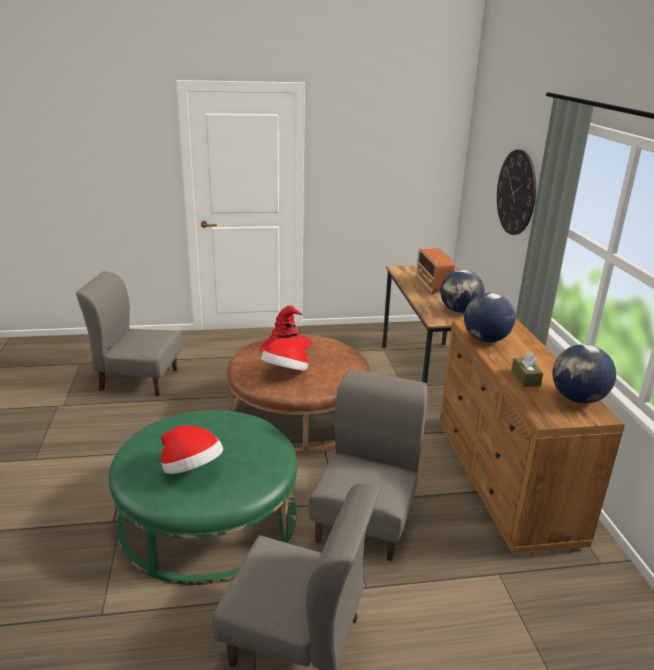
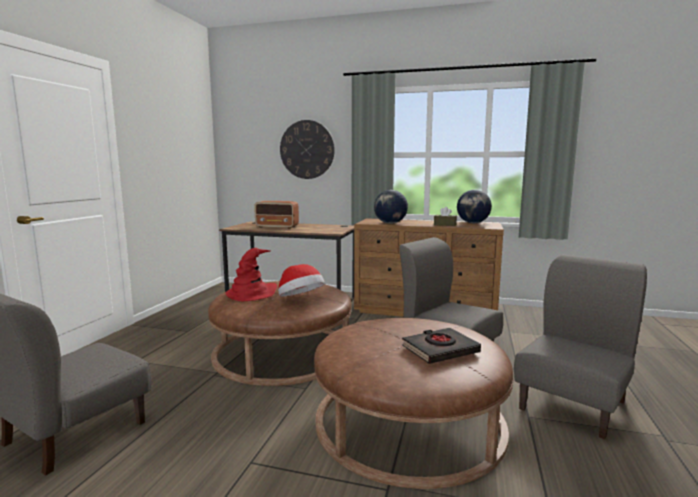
camera: 65 degrees left, 15 degrees down
(191, 469) = (440, 350): hat -> black book
(209, 515) = (409, 420): green ottoman -> brown ottoman
(459, 311) = (327, 228): globe -> none

